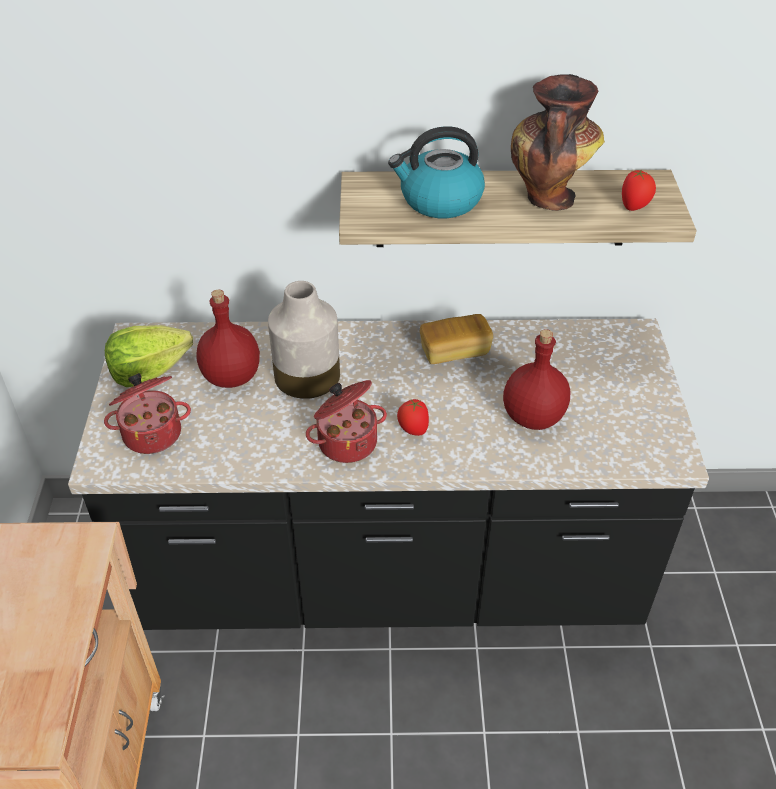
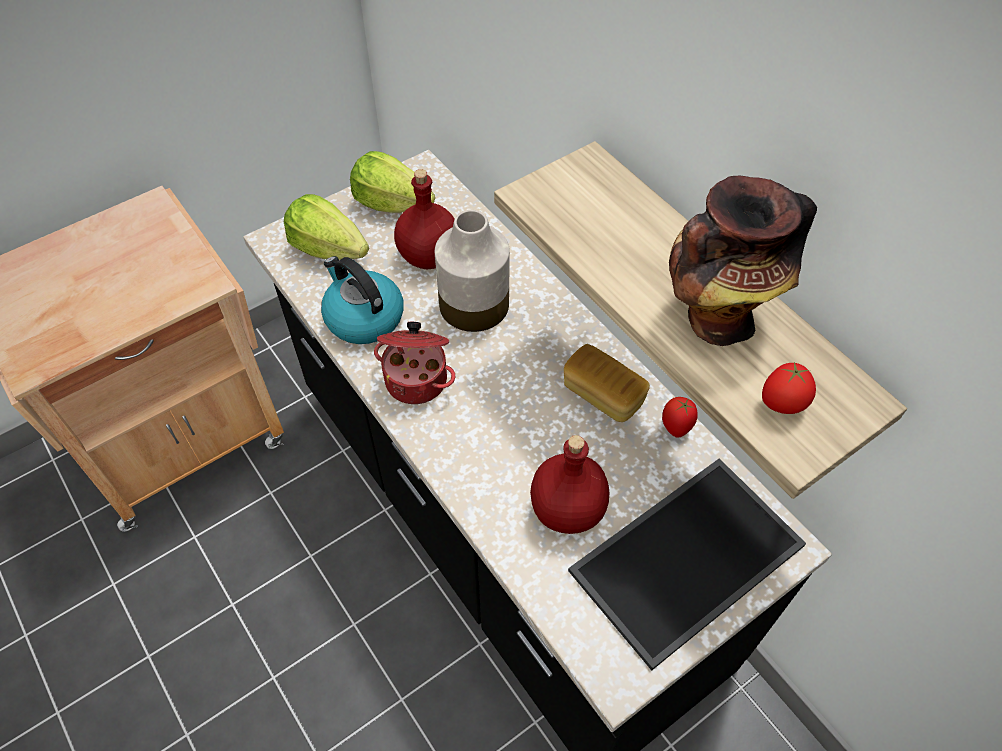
camera: 55 degrees right, 10 degrees up
(152, 432) = (328, 248): cooking pot -> lettuce
(413, 430) = (469, 420): tomato -> tomato (676, 426)
(439, 200) = (618, 233): kettle -> kettle (363, 317)
(611, 379) = (686, 554): none -> tray

